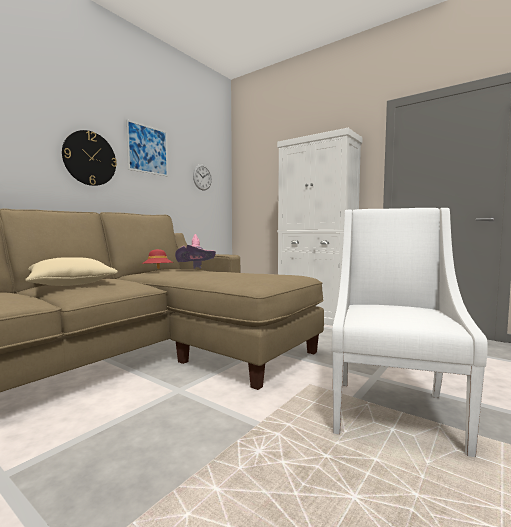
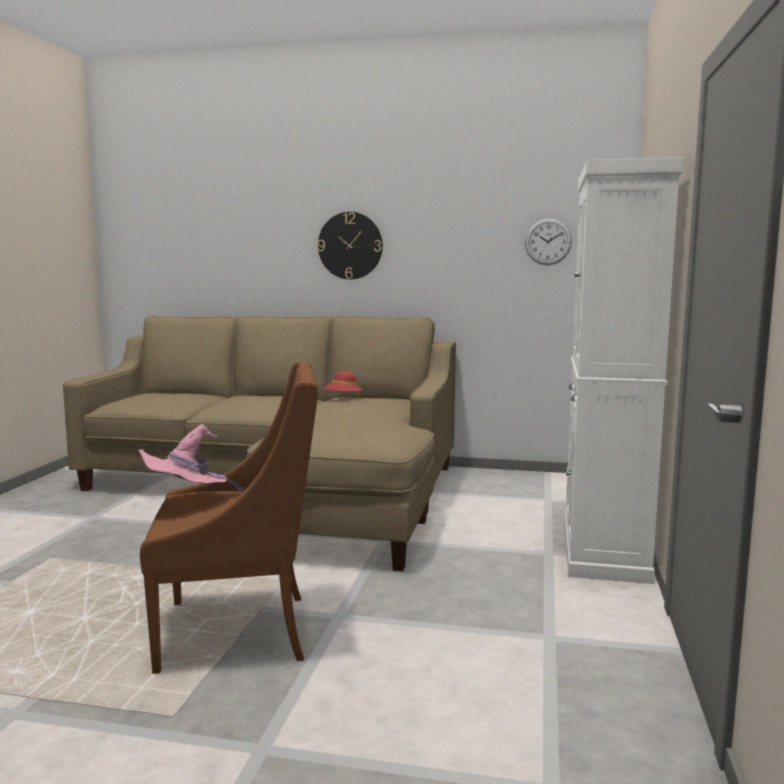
camera: 65 degrees right, 5 degrees up
(71, 284) = (247, 399): beige pillow -> none
(147, 149) = (435, 216): picture -> none
(196, 271) = (362, 408): pink hat -> pink hat (188, 501)
(392, 410) = (241, 630): white armchair -> brown armchair

